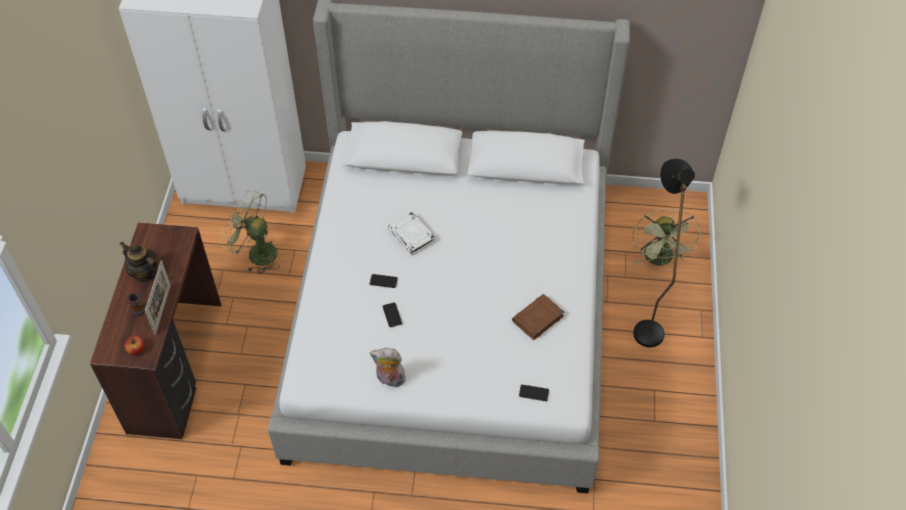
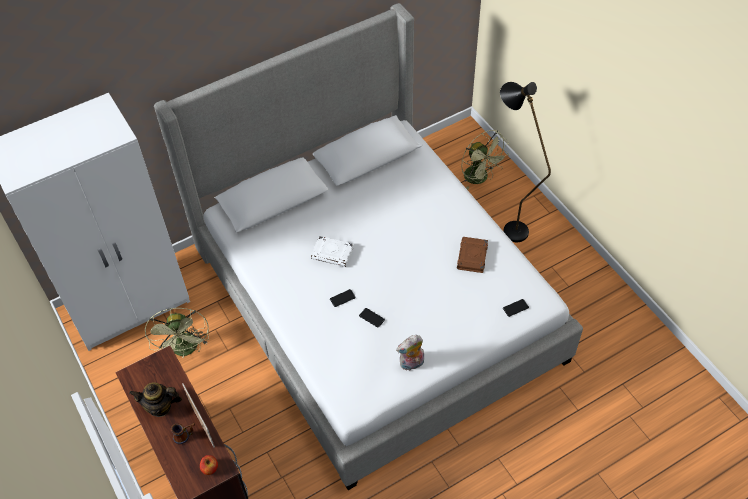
camera: 35 degrees left, 0 degrees up
(256, 253) = (186, 350): green fan -> green fan turned 90 degrees counterclockwise

